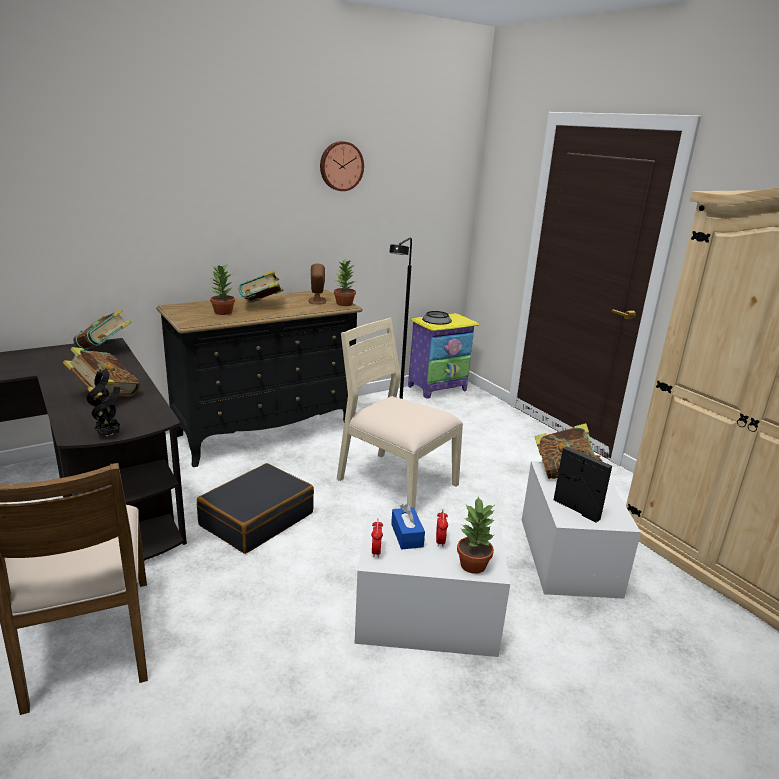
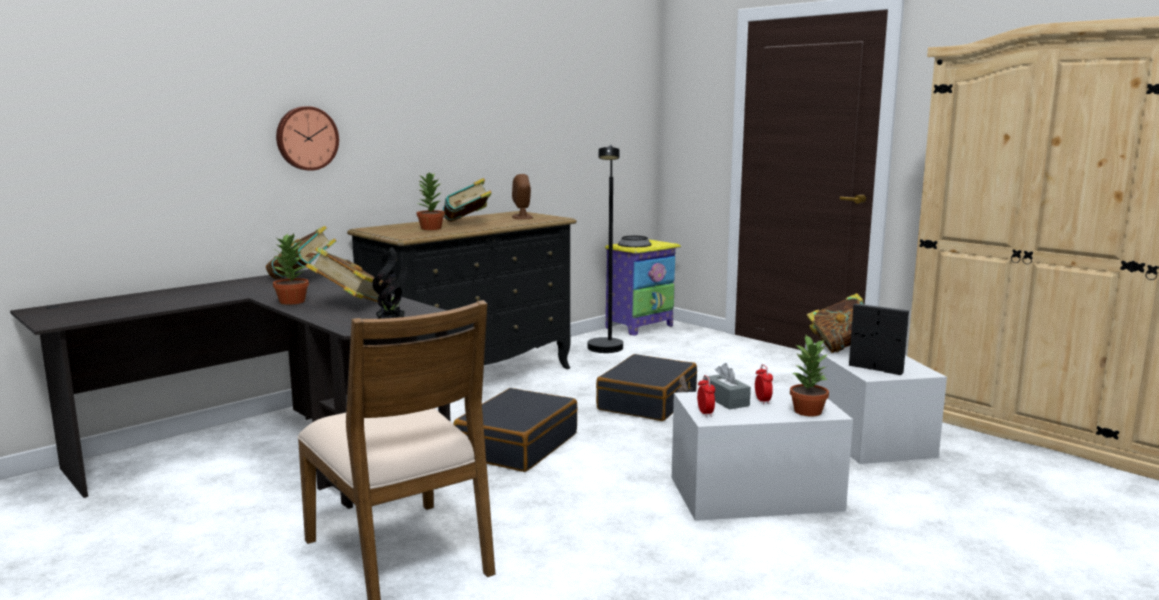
camera: 10 degrees left, 10 degrees down
(341, 166) = (528, 73): wall clock -> wall clock (306, 138)
(344, 304) = (554, 217): potted plant -> potted plant (292, 302)
(395, 482) = (648, 402): beige chair -> black suitcase
(407, 535) = (726, 400): blue tissue box -> grey tissue box

